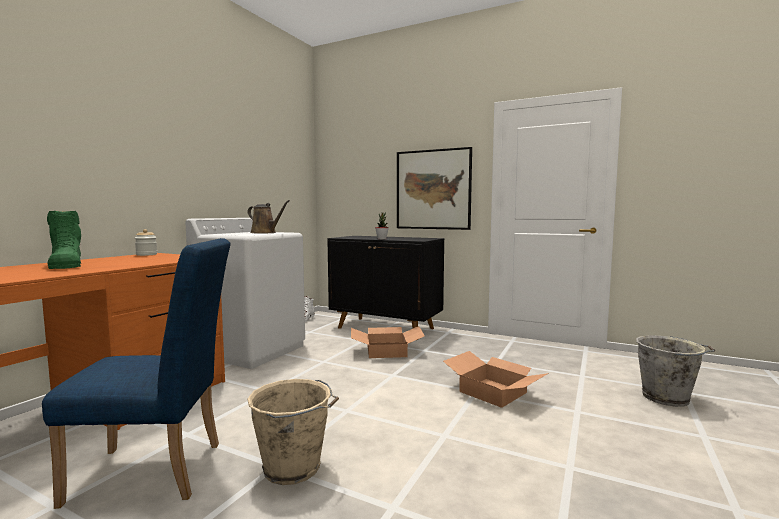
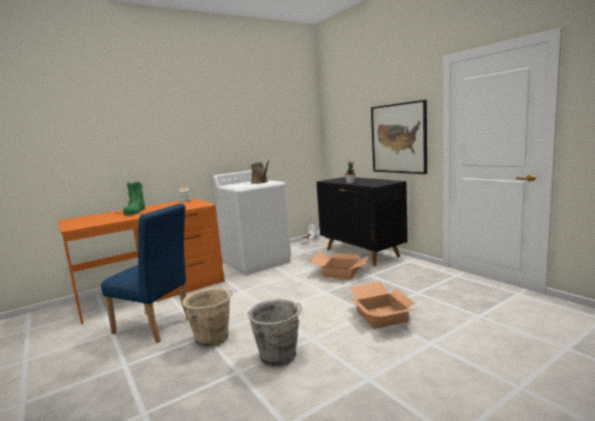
camera: 30 degrees right, 5 degrees up
(667, 398) = (537, 350): grey bucket -> grey bucket (279, 357)

